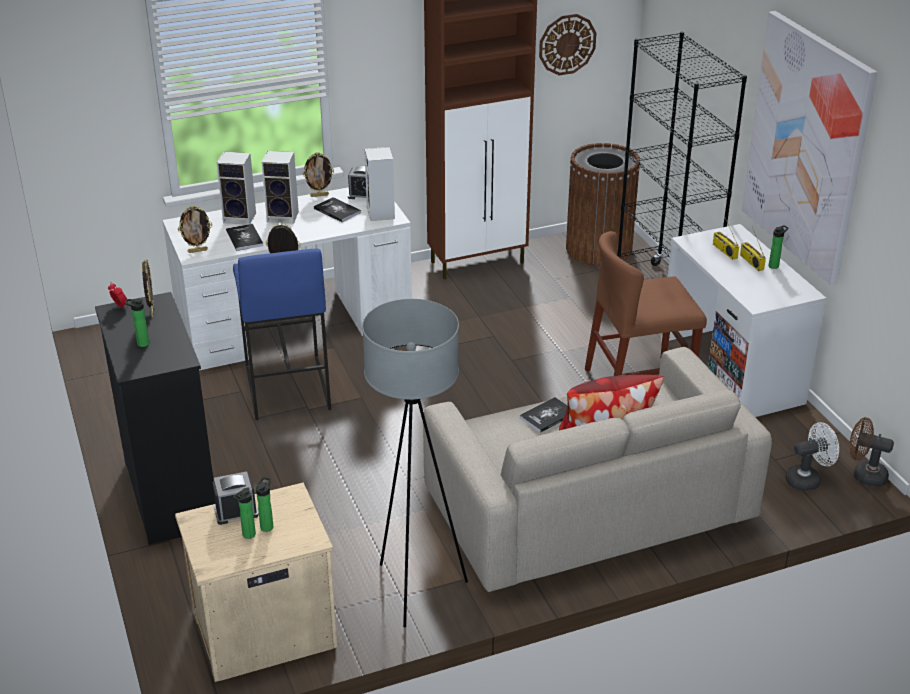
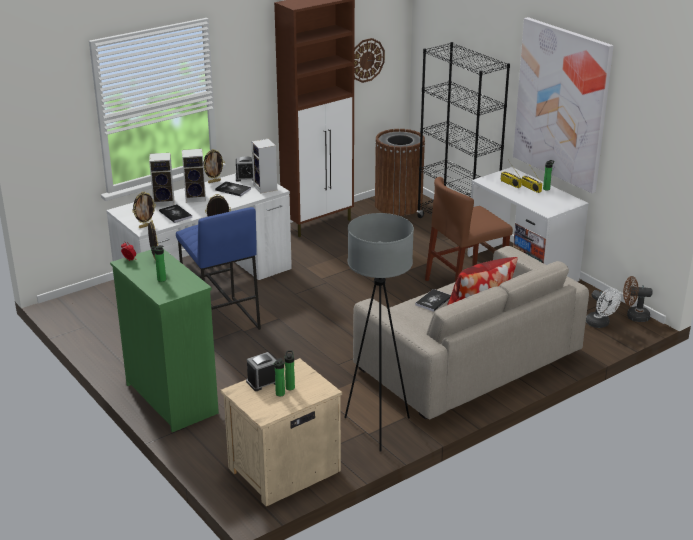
camera: 15 degrees left, 5 degrees down
(172, 493) = (172, 398): black dresser -> green dresser
(807, 479) = (600, 324): white fan -> white fan turned 90 degrees clockwise

